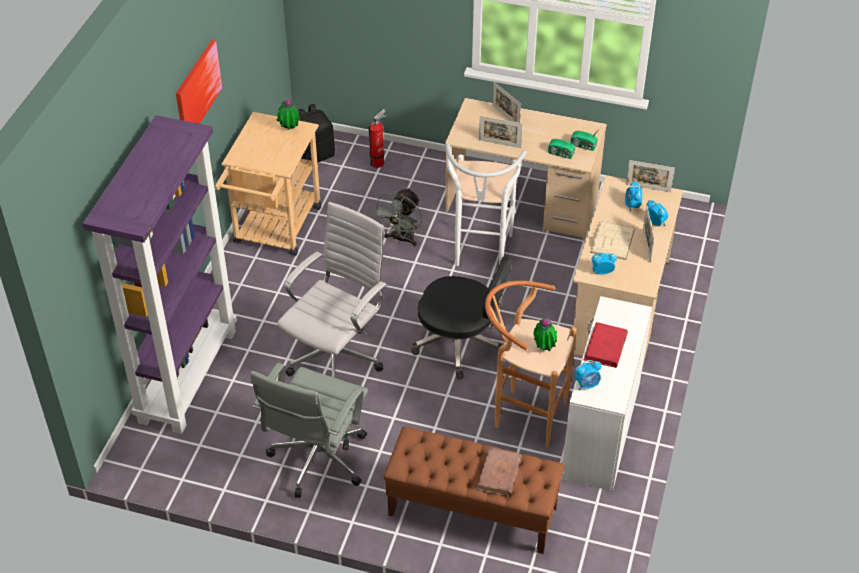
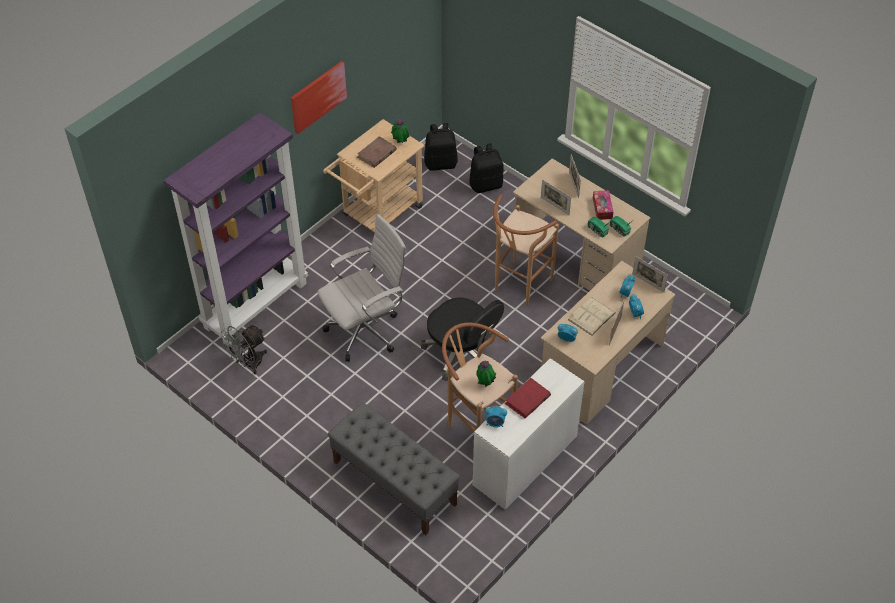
camera: 25 degrees right, 5 degrees up
(316, 462) = (307, 404): grey office chair -> none
(378, 162) = (486, 184): fire extinguisher -> black backpack
(401, 239) = (466, 254): grey fan -> grey fan (248, 363)
(472, 510) = (394, 483): brown bench -> grey bench
(481, 254) = (519, 287): white stool -> brown stool
(499, 474) = (406, 465): brown book -> brown book (376, 154)
(551, 130) = (602, 208): none -> tissue box

